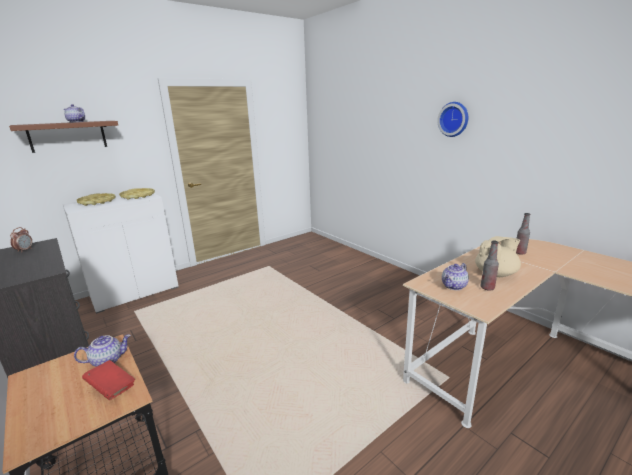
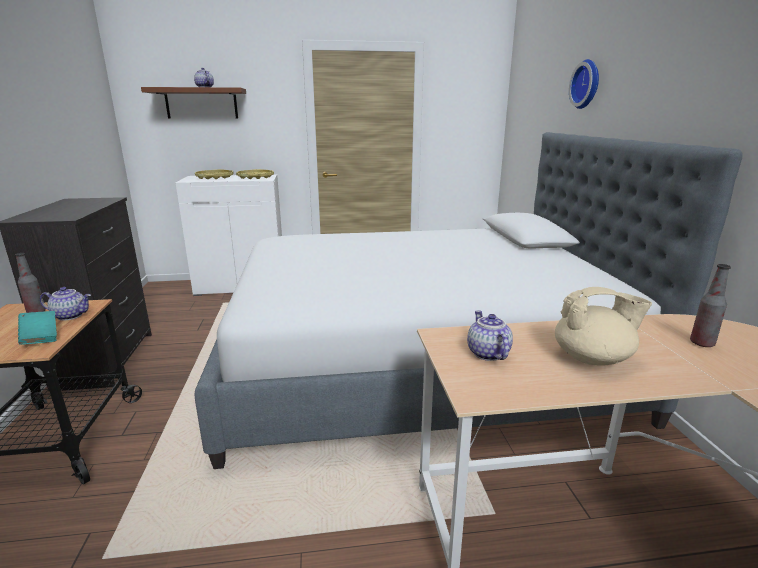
camera: 30 degrees right, 0 degrees up
(24, 250) = (88, 201): alarm clock -> none
(112, 388) = (40, 337): red book -> turquoise book
(330, 309) = (418, 363): none -> bed
(454, 119) = (684, 88): wall clock -> wall clock (587, 84)
(454, 286) = (487, 353): teapot -> teapot turned 90 degrees clockwise
(487, 288) = (540, 372): bottle -> bottle (36, 312)

